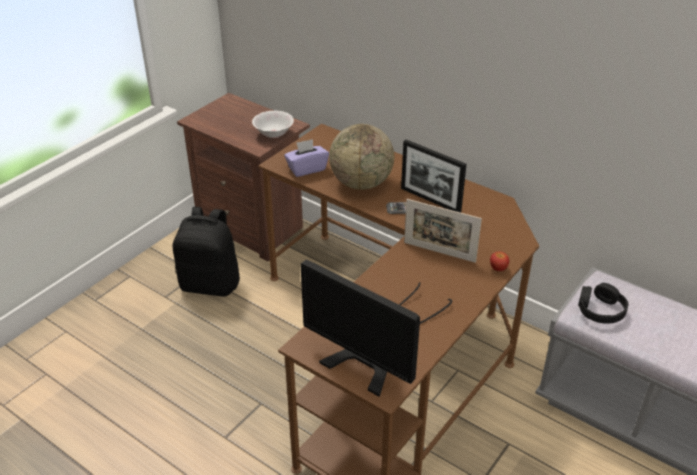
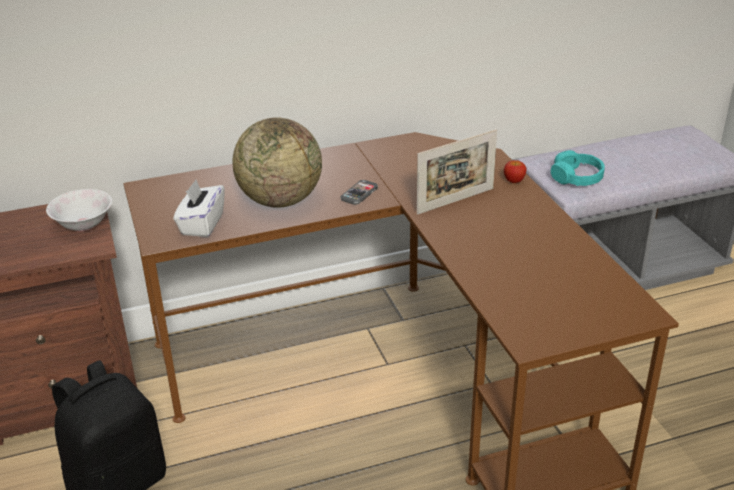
camera: 55 degrees left, 5 degrees down
(306, 169) = (201, 224): purple tissue box -> white tissue box
(375, 353) = (579, 297): monitor -> none
(430, 200) = (364, 173): picture frame -> none
(600, 310) = (577, 177): black headphones -> turquoise headphones

